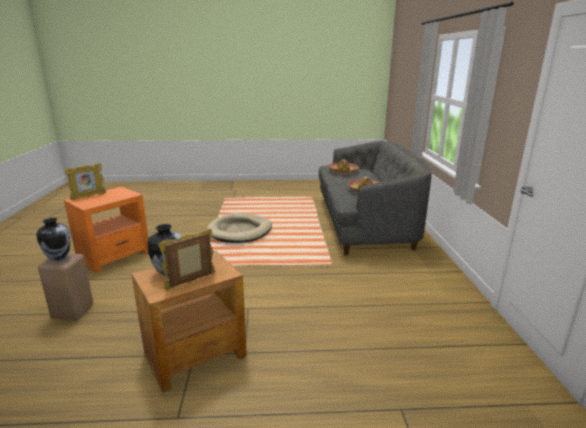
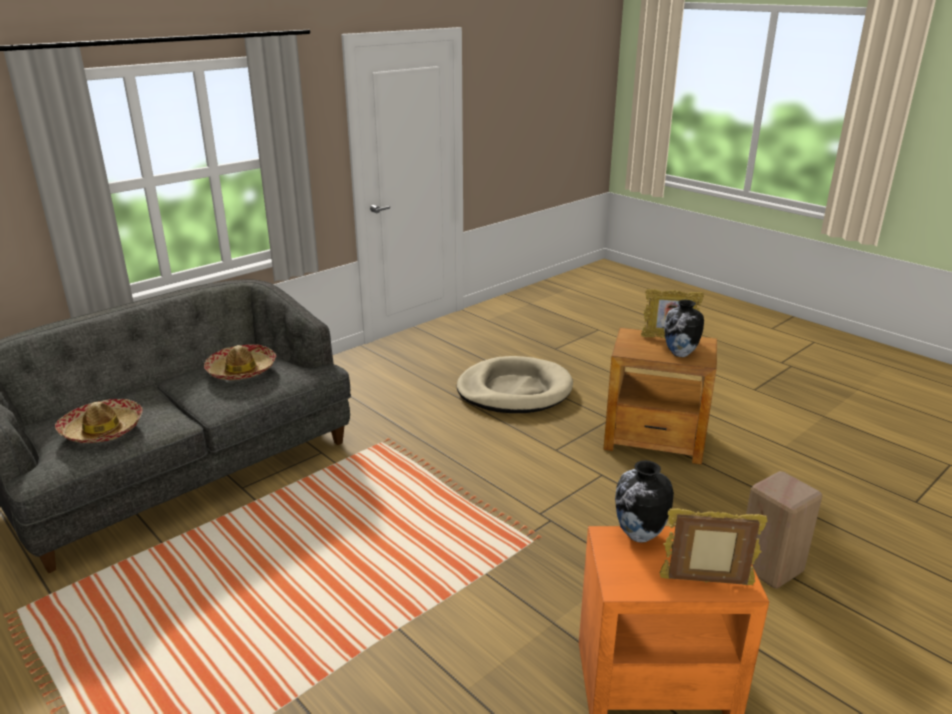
camera: 130 degrees left, 5 degrees up
(59, 258) = (790, 491): vase -> vase (639, 535)
(240, 231) = (360, 591): beige dog bed -> beige dog bed (514, 390)

